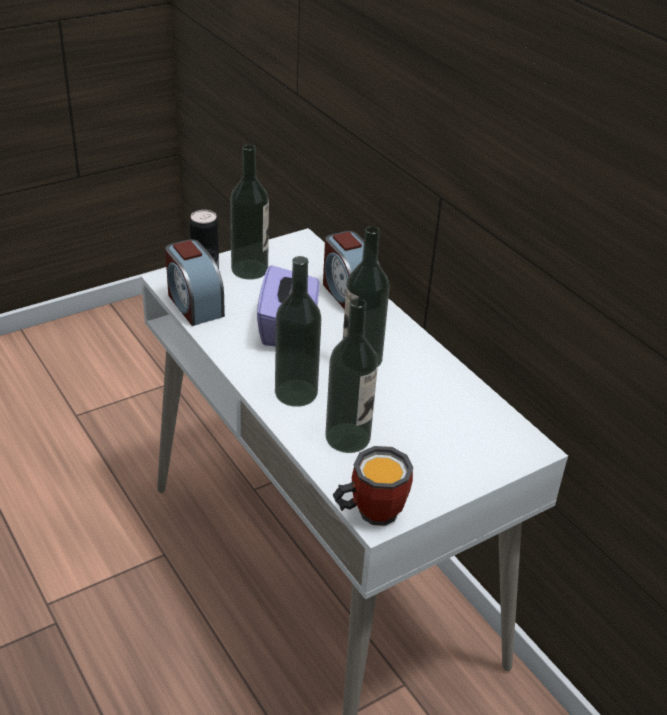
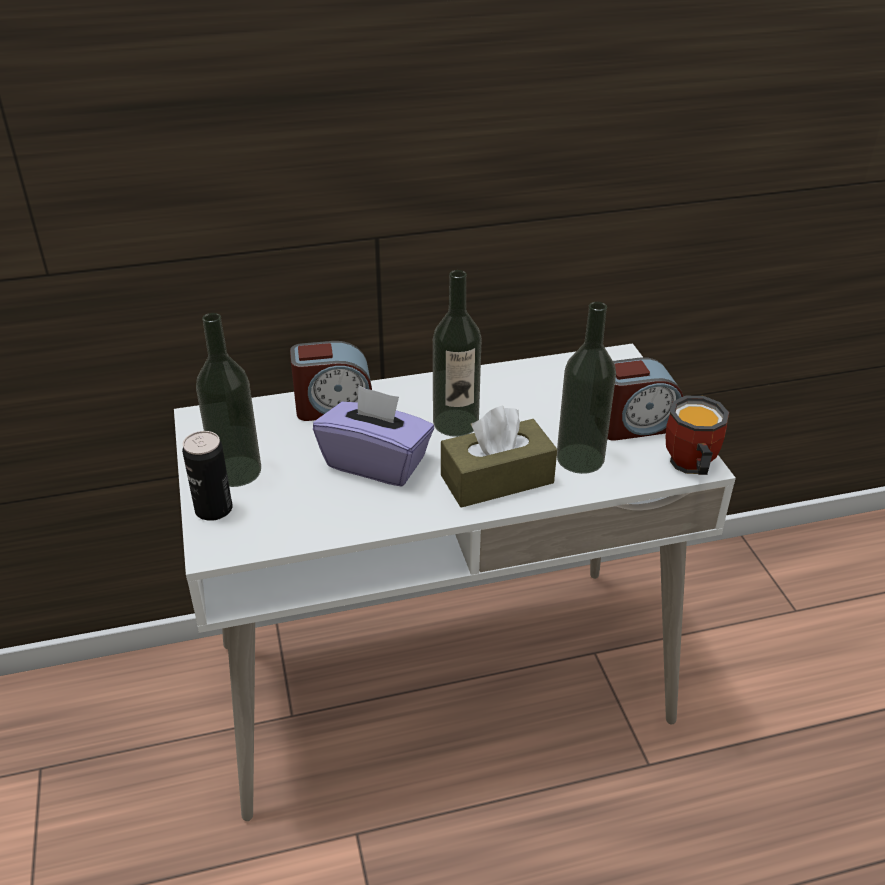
camera: 70 degrees left, 0 degrees up
(194, 304) = (287, 531): alarm clock -> alarm clock (634, 424)
(296, 393) = (497, 479): bottle -> brown tissue box

